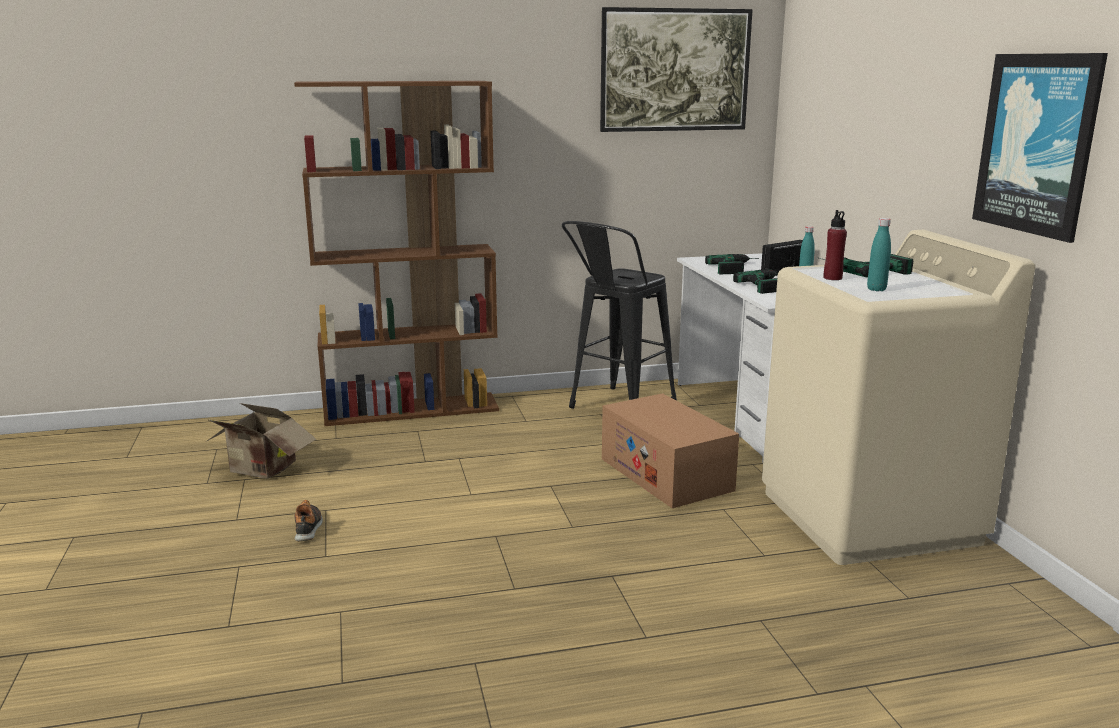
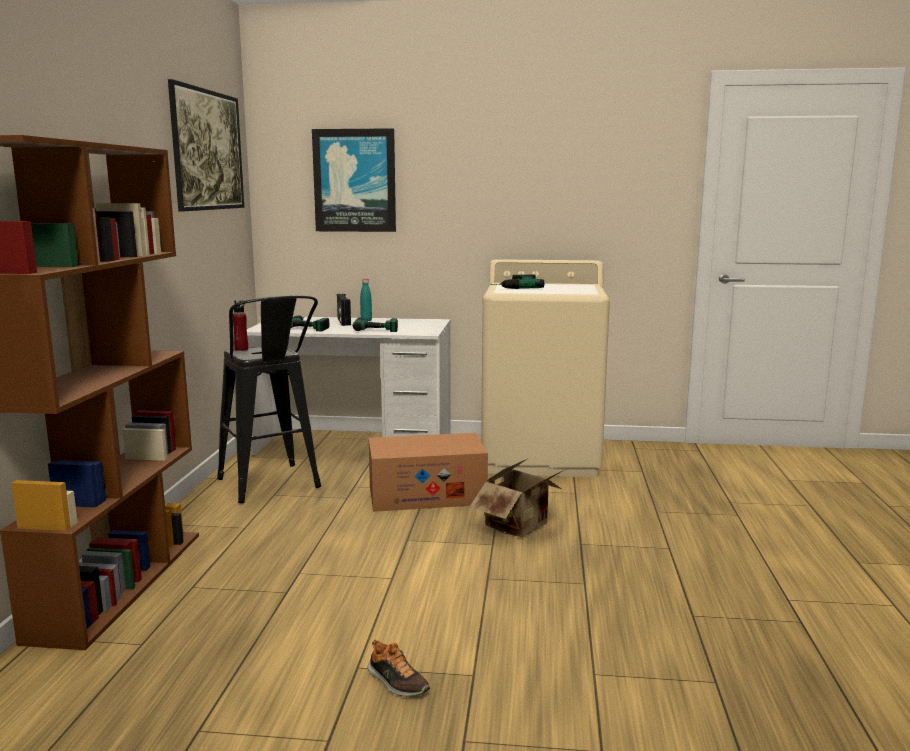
camera: 70 degrees left, 5 degrees down
(261, 470) = (184, 713): cardboard box -> cardboard box (521, 527)
(308, 528) = (397, 682): shoe -> shoe turned 150 degrees counterclockwise
(832, 278) = (533, 291): red bottle -> red bottle (241, 349)
(876, 289) = (570, 290): turquoise bottle -> none
(1037, 144) = (580, 194): picture -> picture (355, 181)

